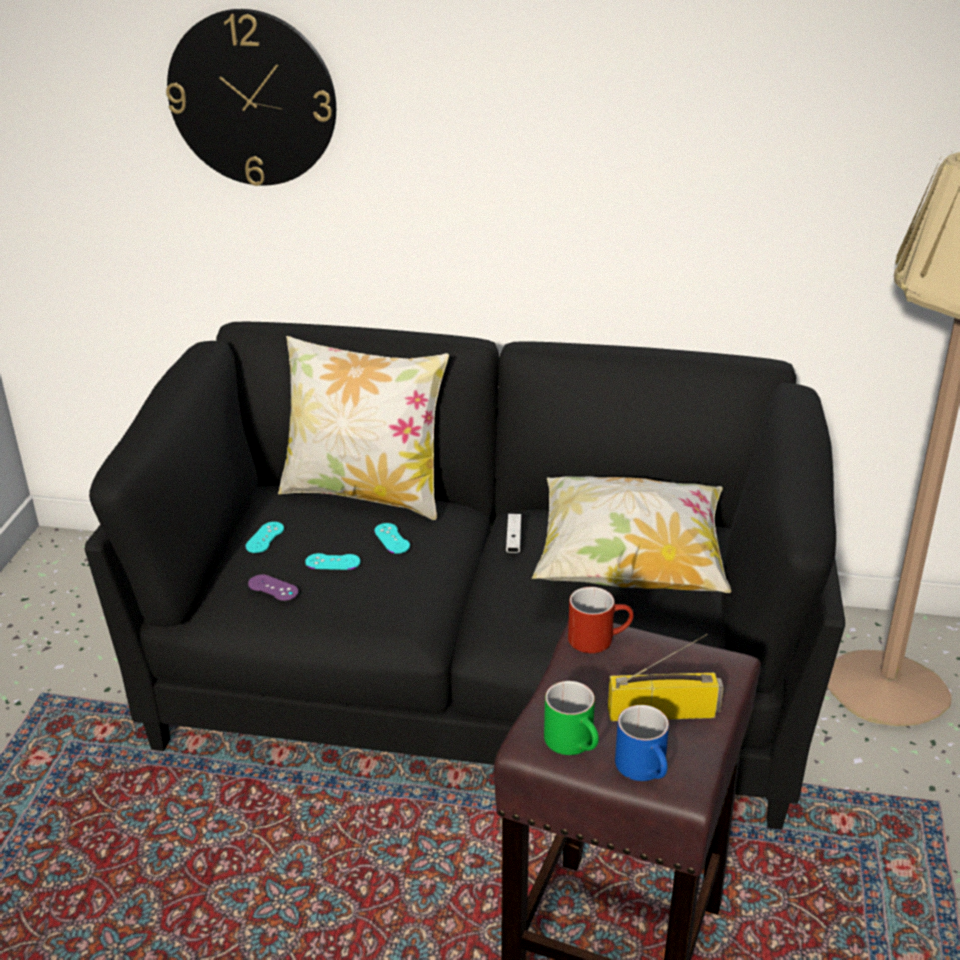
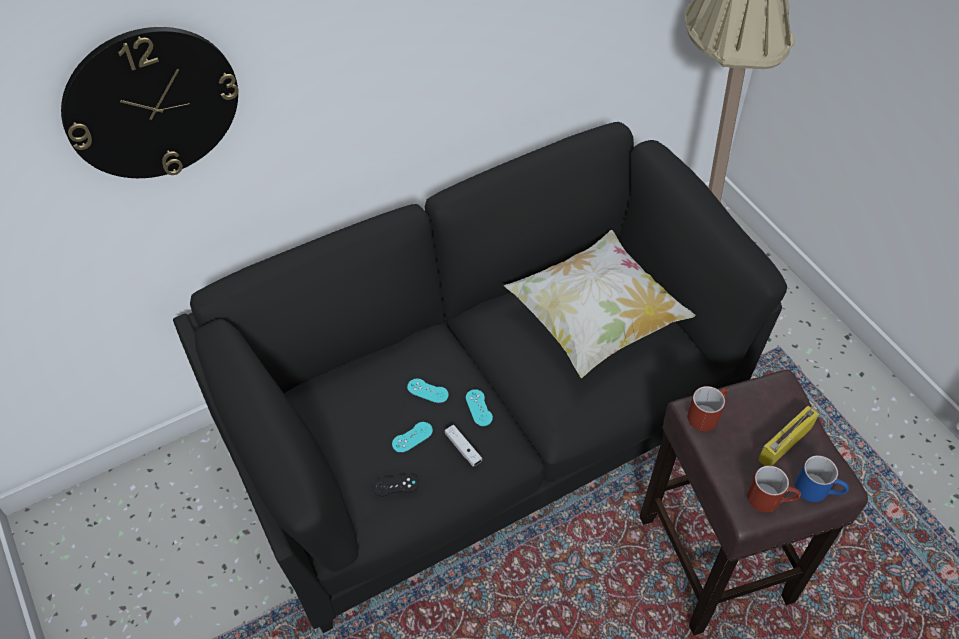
camera: 40 degrees left, 20 degrees up
(265, 537) = (341, 447): turquoise game controller -> turquoise game controller (479, 408)
(273, 588) = (395, 485): purple game controller -> black game controller
(365, 493) = (363, 361): pillow -> none
(513, 539) = (500, 340): white game controller -> white game controller (463, 449)
(575, 743) = (770, 498): green mug -> red mug

